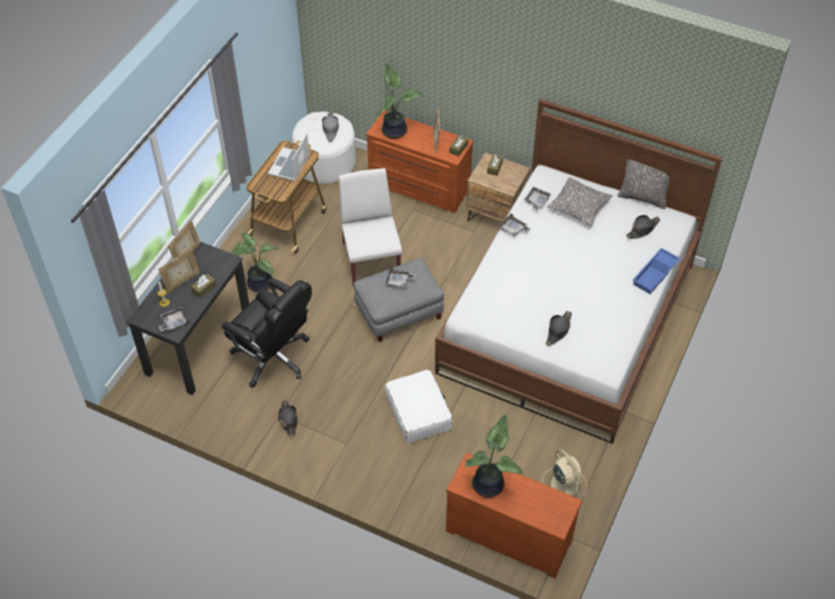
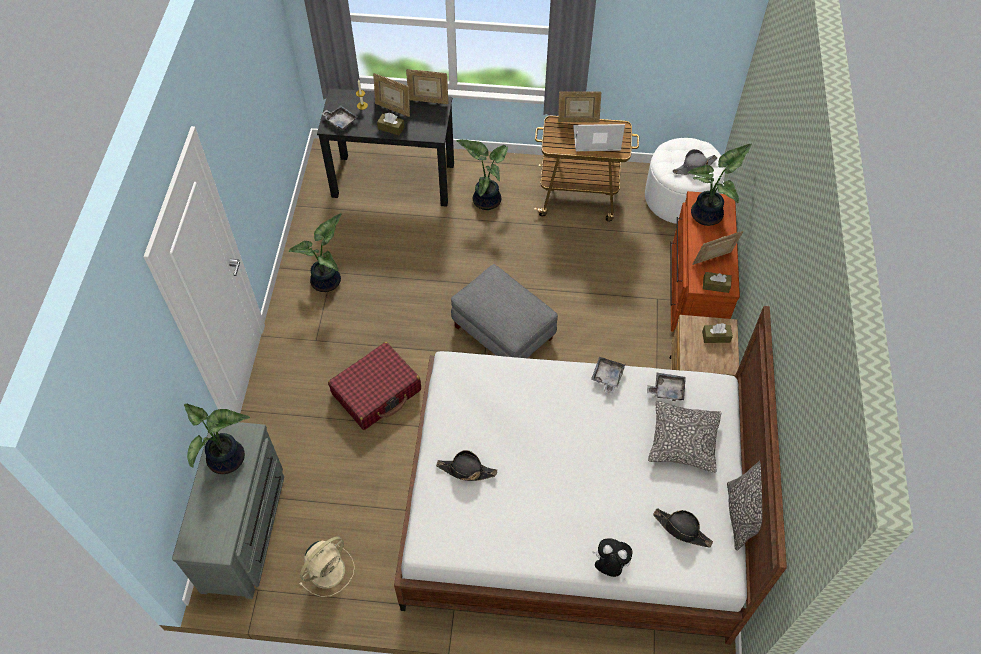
camera: 70 degrees right, 5 degrees up
(262, 170) = (578, 120): none -> picture frame
(273, 357) = (399, 243): black office chair -> none
(288, 420) = (328, 281): black hat -> potted plant
(371, 260) = (564, 283): white chair -> none
(399, 281) = (507, 301): grey tray -> none
(418, 412) = (377, 392): white suitcase -> red suitcase
(509, 533) = (246, 529): brown dresser -> grey dresser
(655, 274) = (609, 565): blue tray -> plush toy

